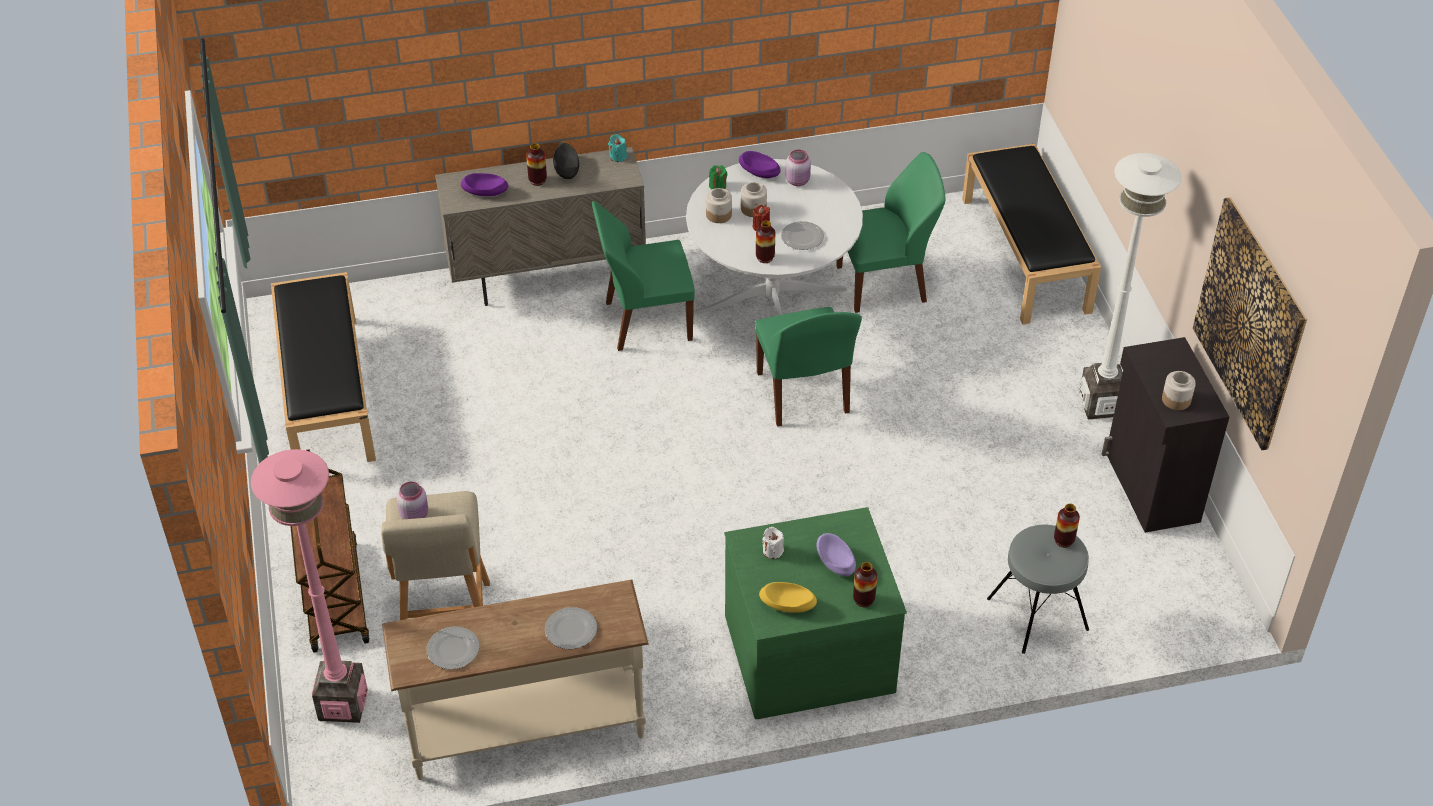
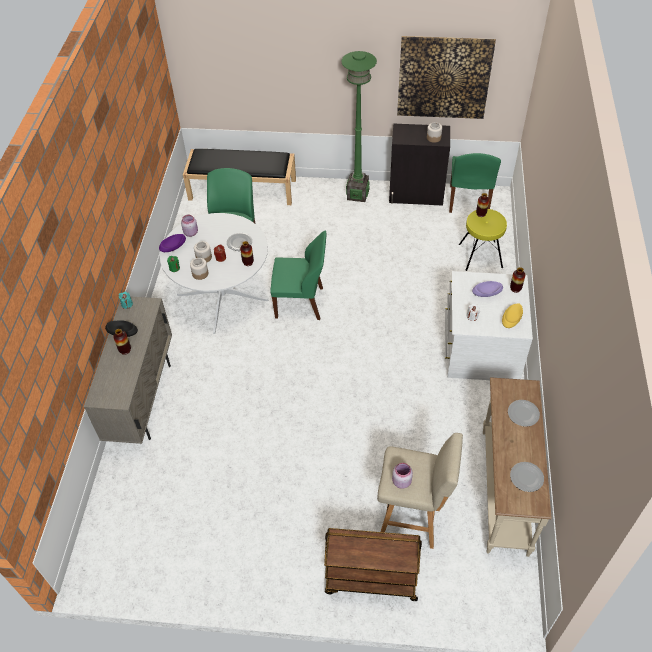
camera: 70 degrees left, 5 degrees up
(325, 392) = (184, 552): black bench -> none
(342, 704) = (462, 590): pink floor lamp -> none
(485, 192) = (119, 381): purple bowl -> none
(645, 321) = (208, 359): green chair -> green chair (468, 201)
(808, 651) = (480, 348): green dresser -> white dresser
(1037, 613) = (480, 255): grey stool -> yellow stool
(1101, 404) = (357, 194): white floor lamp -> green floor lamp

